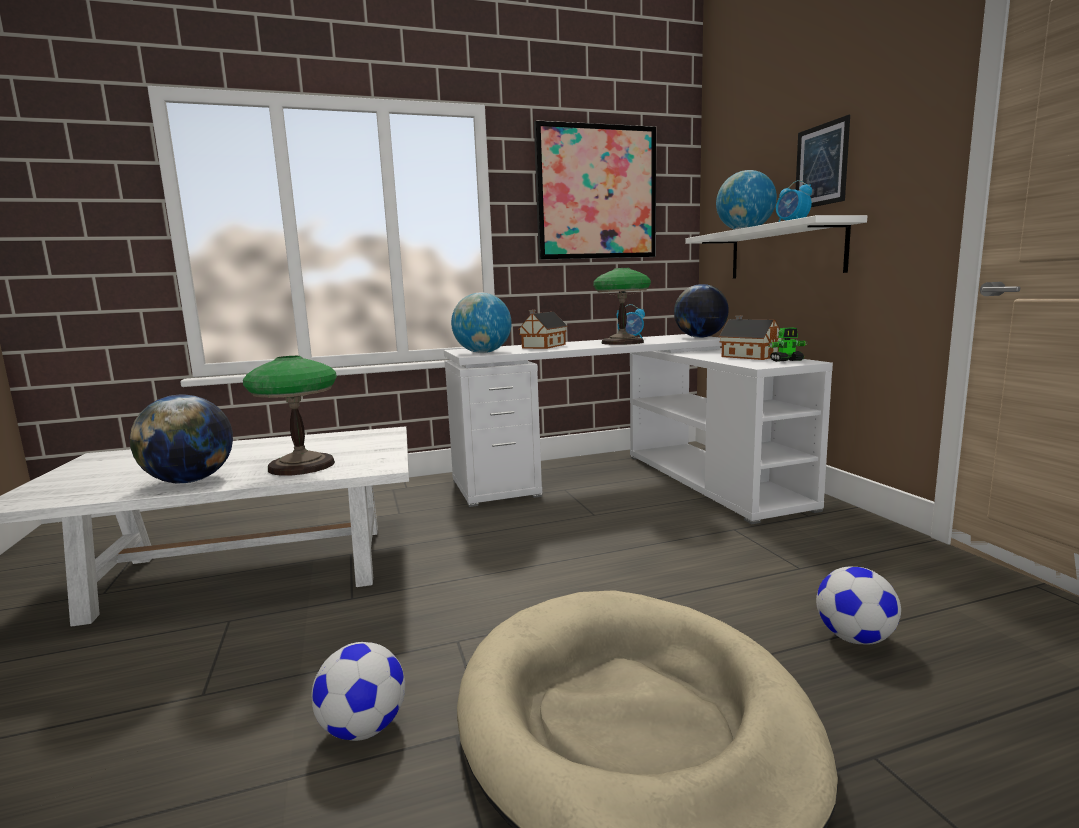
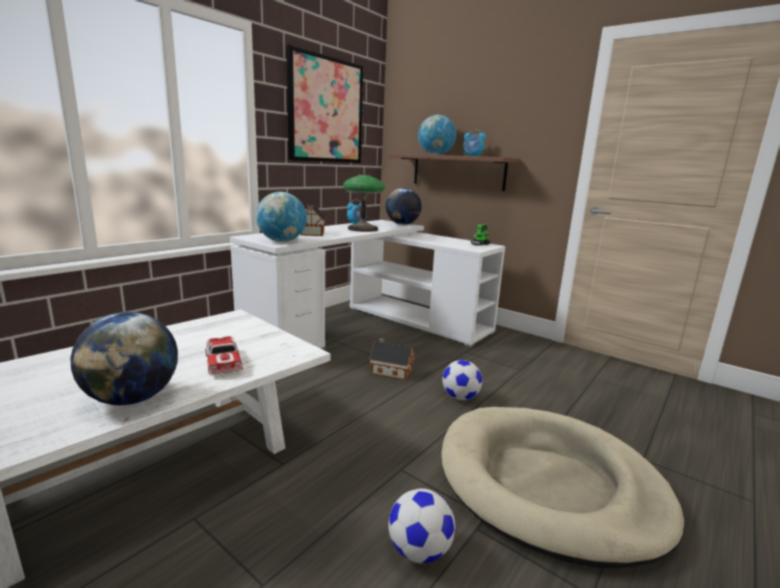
camera: 35 degrees left, 5 degrees up
(302, 465) = (223, 362): table lamp -> toy car
(748, 356) = (450, 240): toy house -> toy house (390, 371)
(784, 252) = (458, 171): white shelf -> brown shelf
(821, 165) = (488, 121): picture -> none
(854, 638) = (580, 403): football -> football (460, 397)

